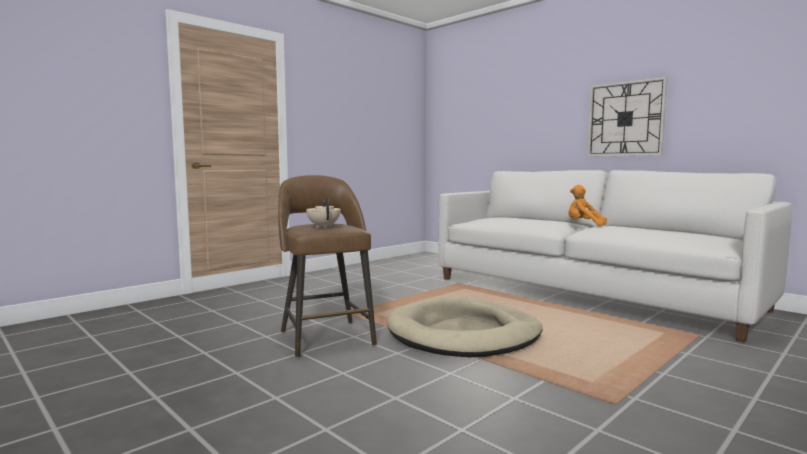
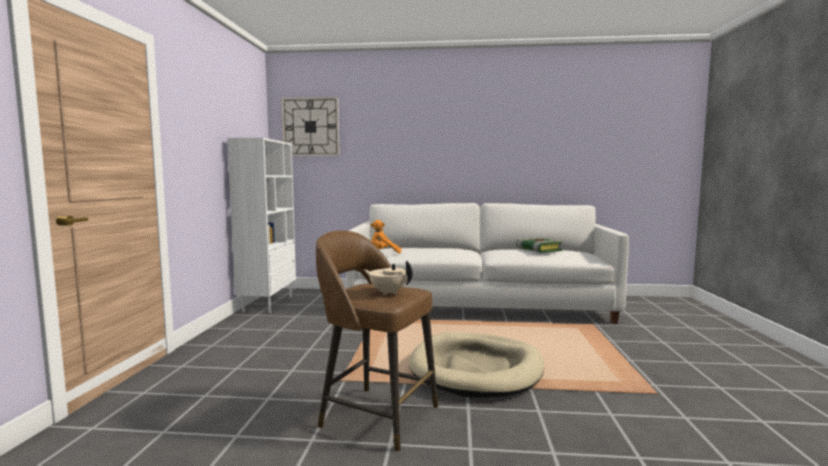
camera: 40 degrees left, 0 degrees up
(397, 260) = (267, 304): none -> white bookcase
(584, 225) = (485, 251): orange plush toy -> orange plush toy (384, 253)
(625, 119) = (481, 160): wall clock -> wall clock (310, 127)
(650, 229) = (537, 250): none -> book

